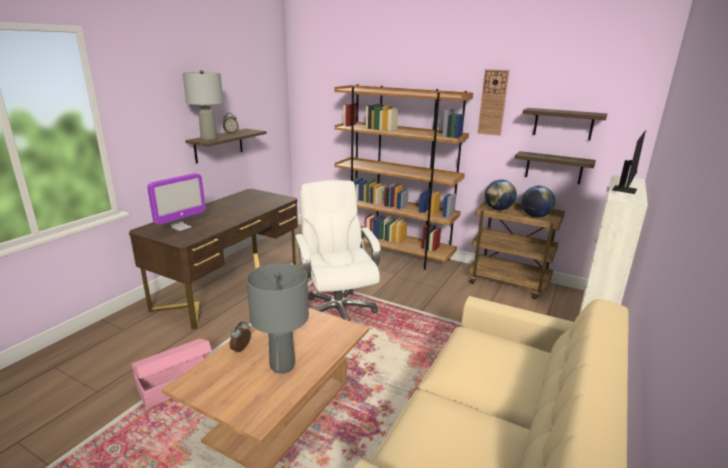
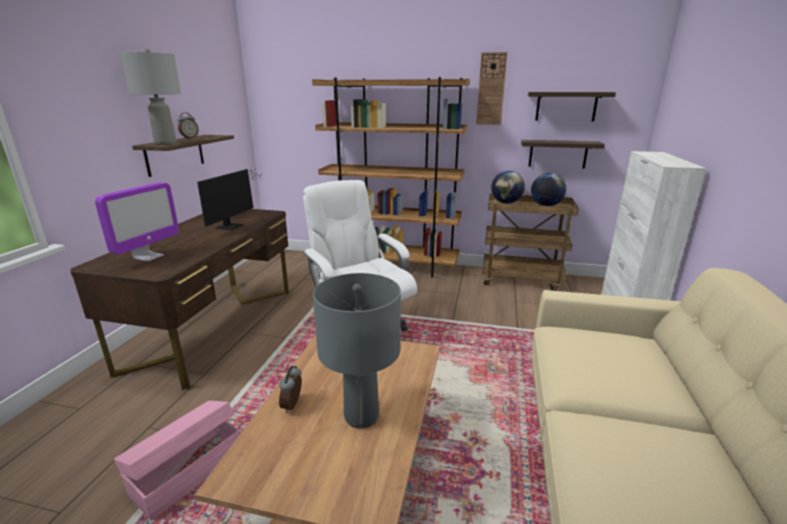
camera: 15 degrees left, 0 degrees up
(626, 189) = (664, 159): monitor -> monitor (233, 225)

